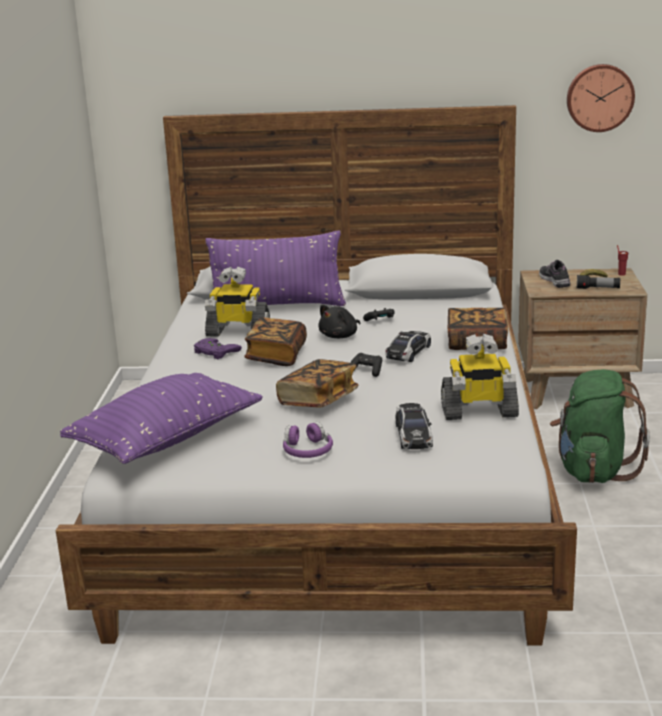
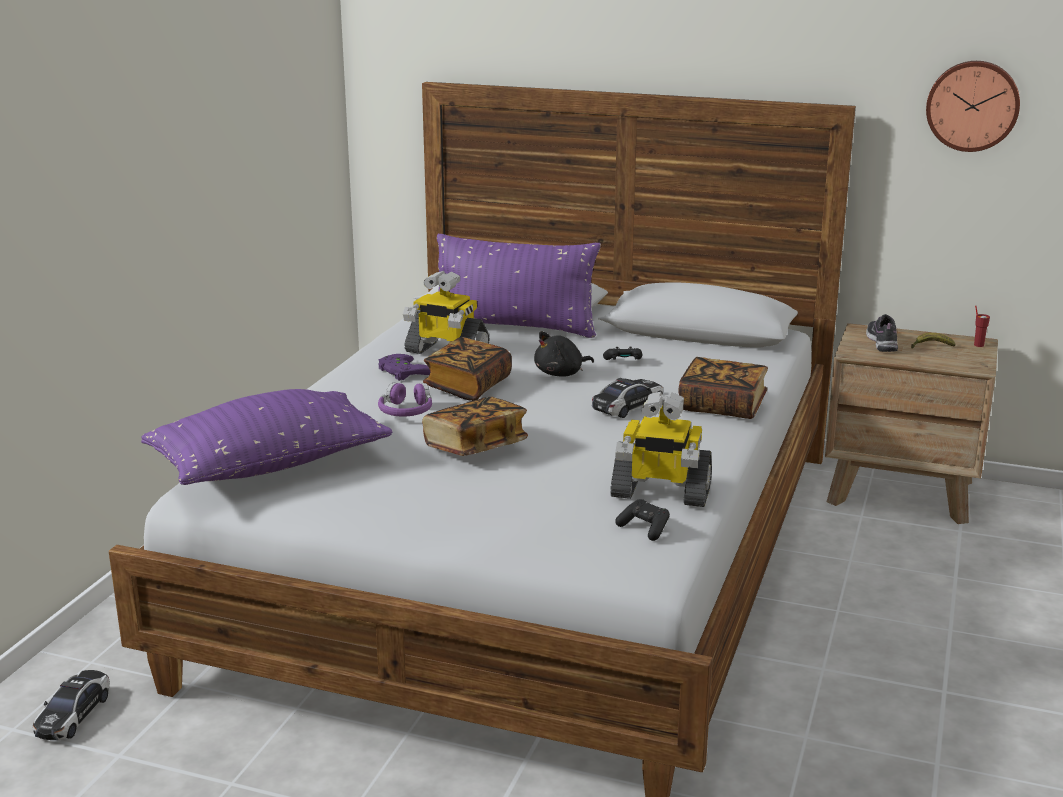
camera: 15 degrees right, 0 degrees up
(307, 450) = (418, 506): purple headphones -> purple headphones (406, 411)
(366, 371) = (560, 421): black game controller -> black game controller (644, 528)
(413, 435) = (556, 508): toy car -> toy car (74, 715)
(593, 470) = (864, 597): green backpack -> none
(597, 289) = (932, 359): flashlight -> none

